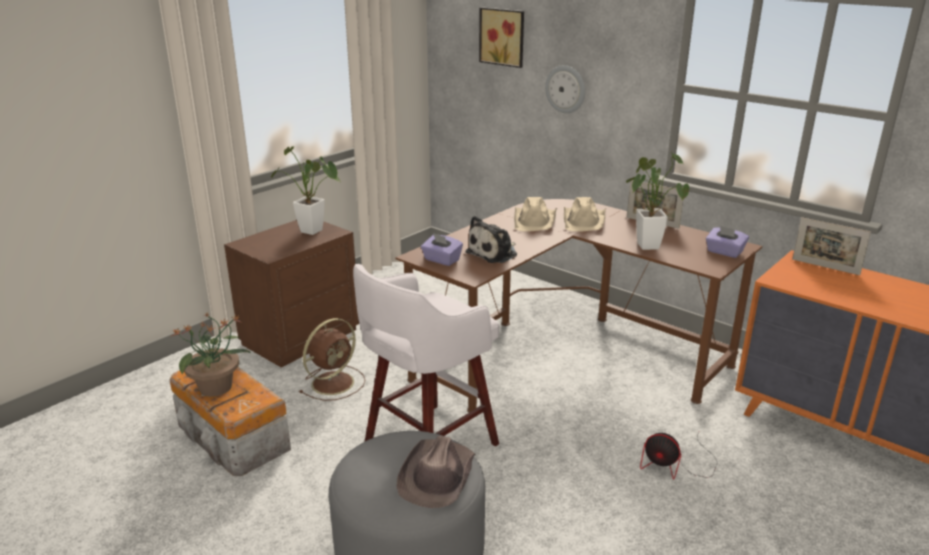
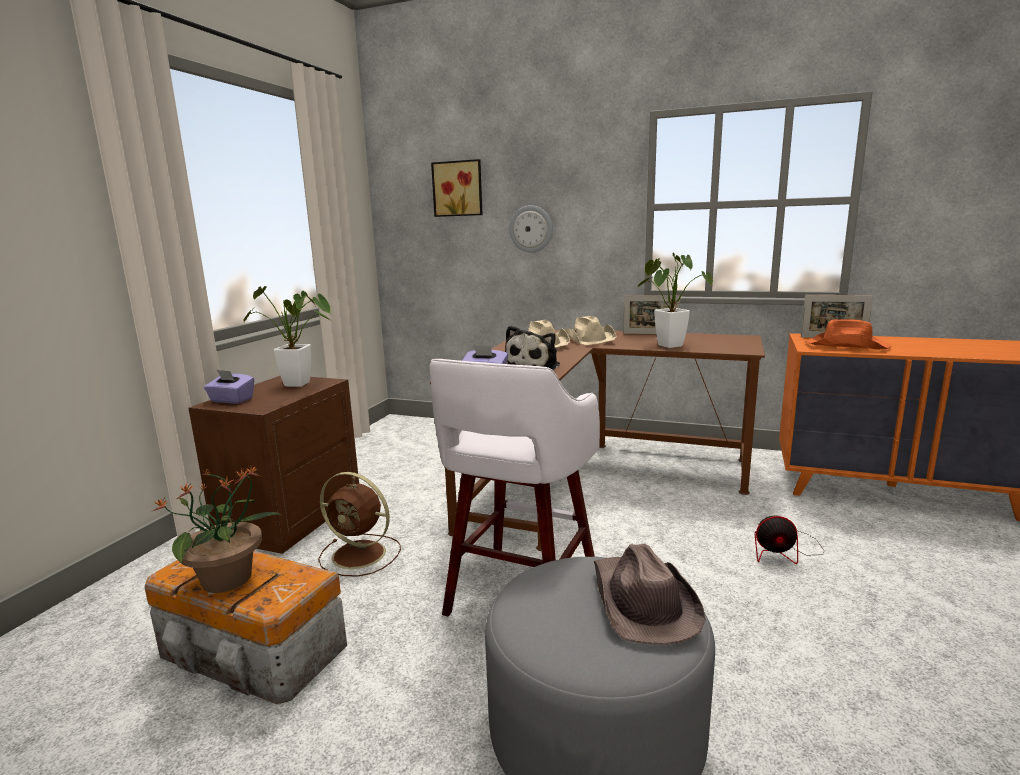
camera: 20 degrees left, 10 degrees down
(334, 382) = (361, 555): brown fan -> brown fan turned 90 degrees clockwise
(724, 252) = (738, 341): purple tissue box -> purple tissue box (231, 400)
(818, 283) = (847, 346): none -> orange hat

